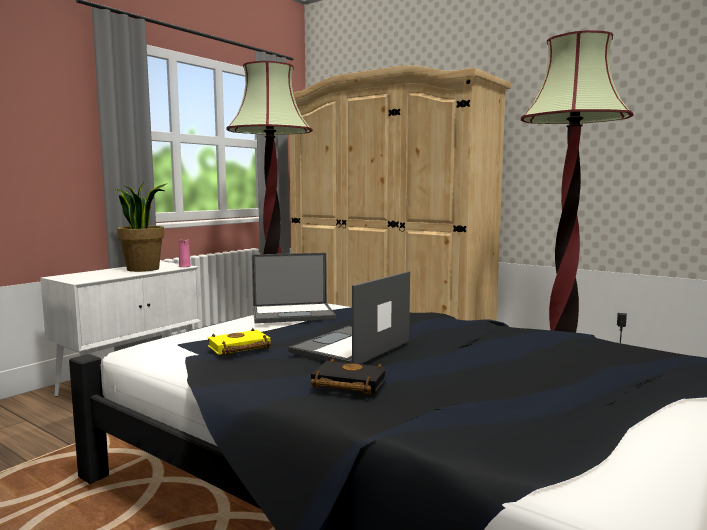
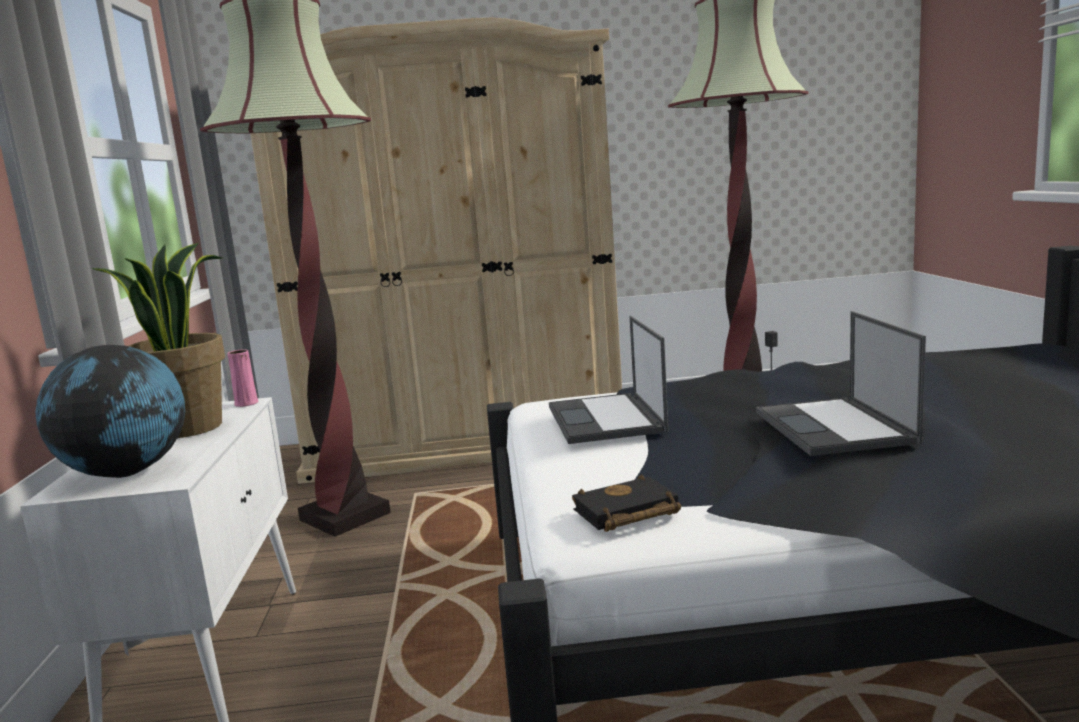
camera: 40 degrees left, 5 degrees up
(83, 276) = (127, 473): none -> globe
(238, 348) = (735, 476): yellow book -> none
(294, 313) = (606, 419): laptop -> laptop turned 135 degrees clockwise
(346, 384) = (980, 459): black book -> black book (625, 513)

